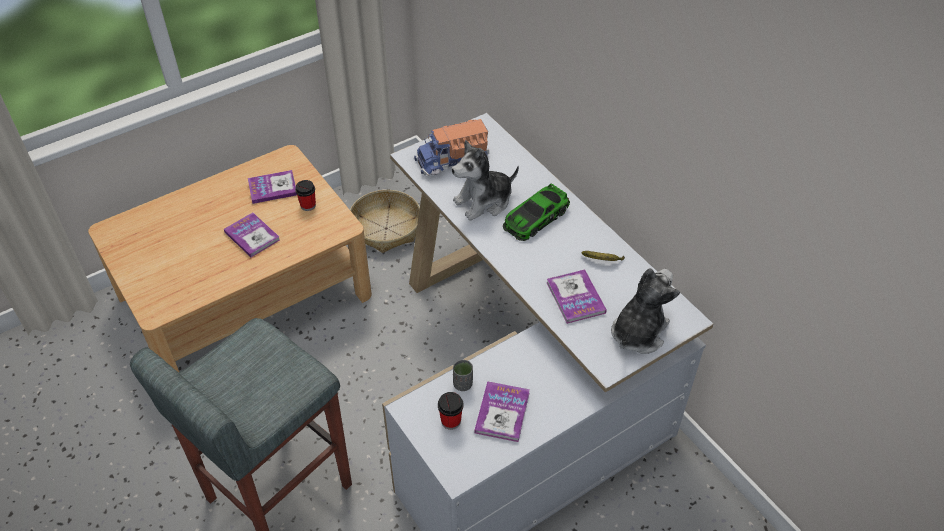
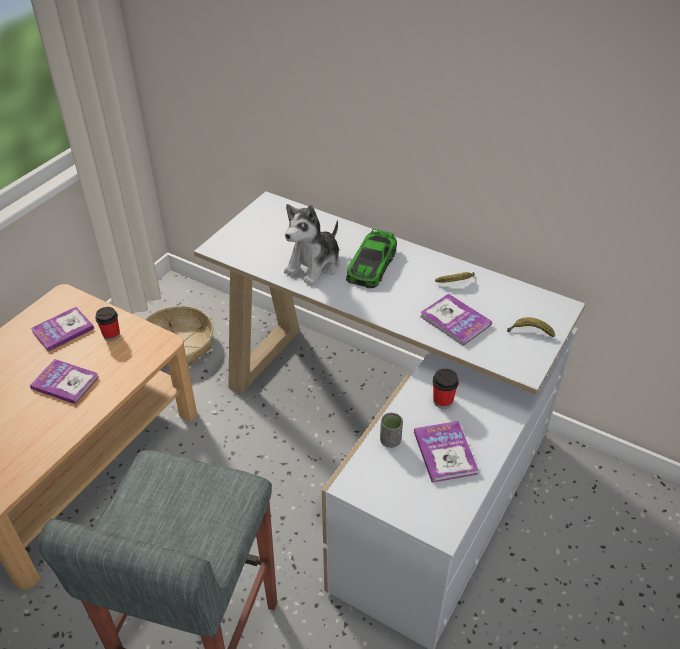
camera: 25 degrees left, 5 degrees down
(451, 421) = (401, 480): cup -> cup (442, 401)
(453, 160) = (260, 239): toy truck -> none
(638, 332) = (530, 332): plush toy -> banana

